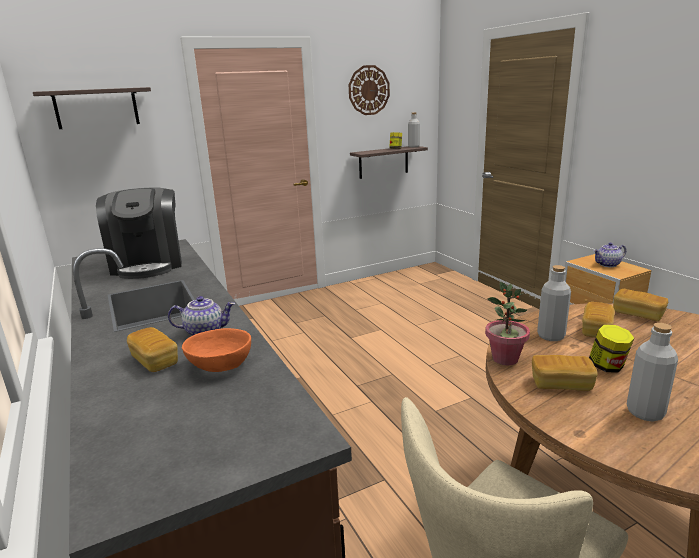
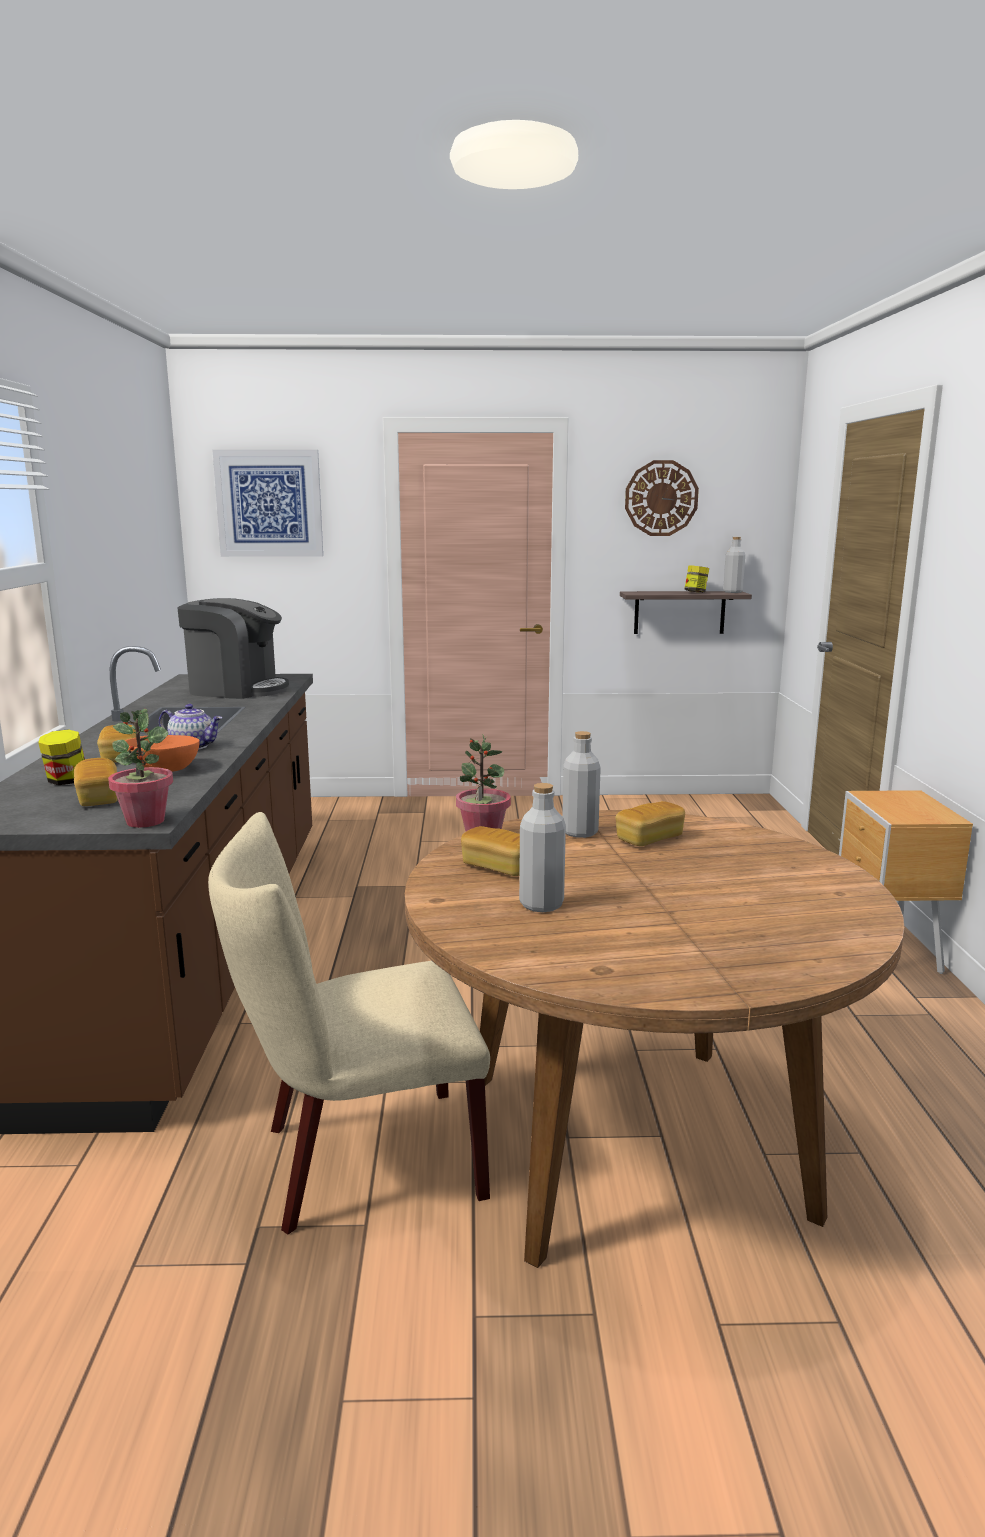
camera: 25 degrees right, 5 degrees down
(96, 108) = (269, 503): shelf -> picture
(148, 264) = (236, 689): coffee machine -> coffee machine turned 90 degrees counterclockwise
(305, 438) = (145, 821): none -> potted plant
(607, 367) = (586, 867): jar -> jar (66, 781)
(608, 265) = (908, 805): teapot -> none
(638, 314) = (744, 837): bread -> bread (98, 798)

